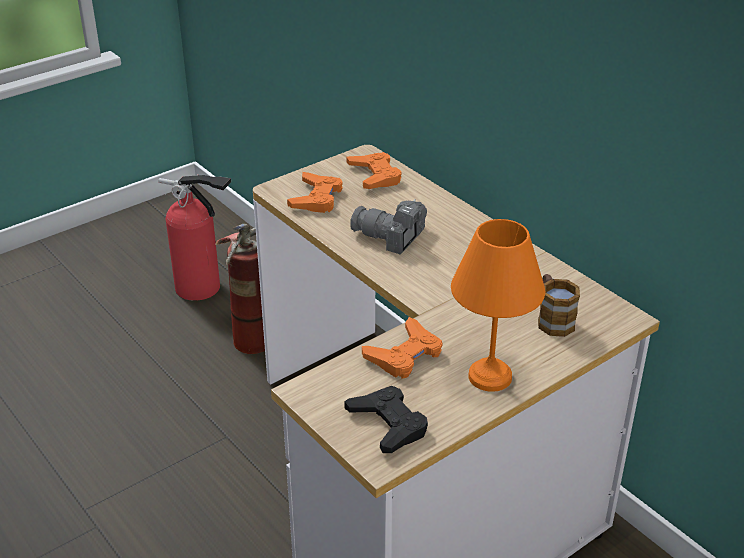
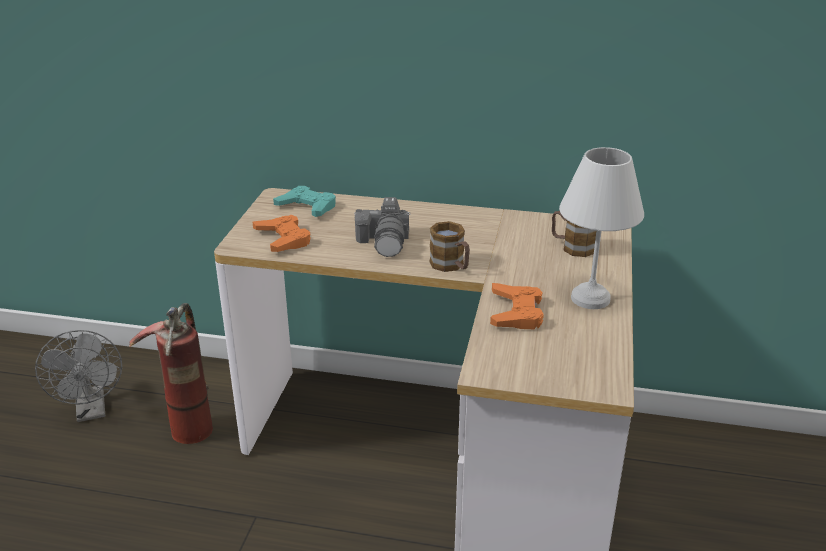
camera: 40 degrees left, 5 degrees down
(202, 288) = (92, 411): fire extinguisher -> grey fan
(375, 176) = (307, 207): orange game controller -> turquoise game controller
(388, 424) = (576, 361): black game controller -> none
(391, 237) = (385, 242): camera -> camera turned 75 degrees counterclockwise
(413, 285) = (451, 266): none -> mug
(487, 376) = (588, 299): orange table lamp -> white table lamp

